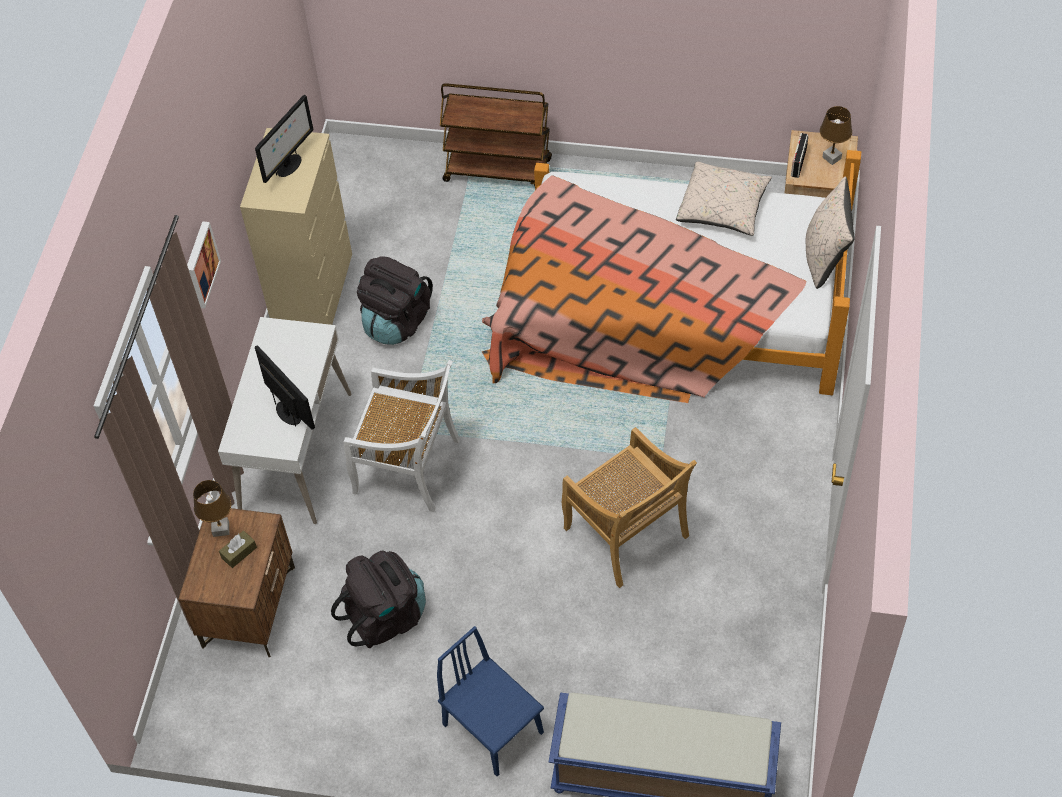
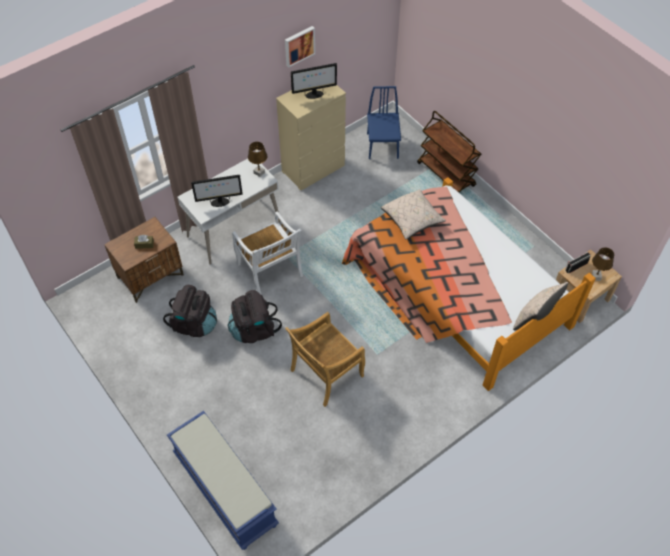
camera: 40 degrees right, 0 degrees up
(200, 264) = (221, 106): picture -> picture (299, 45)
(220, 529) = (148, 230): brown table lamp -> brown table lamp (259, 173)
(289, 413) = (219, 202): monitor -> monitor turned 75 degrees clockwise
(396, 321) = (332, 207): black backpack -> black backpack (254, 330)
(493, 728) = (182, 406): blue chair -> blue chair (382, 145)
(627, 534) = (326, 374): beige chair -> beige chair turned 45 degrees clockwise
(723, 209) = (509, 259): beige pillow -> beige pillow (412, 220)

